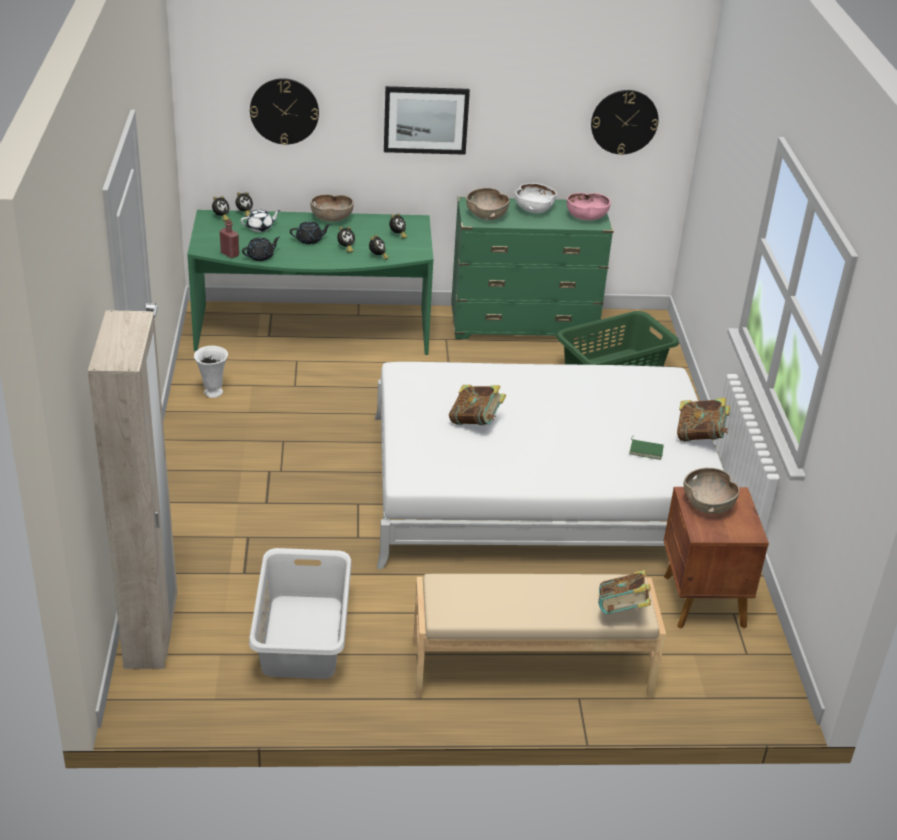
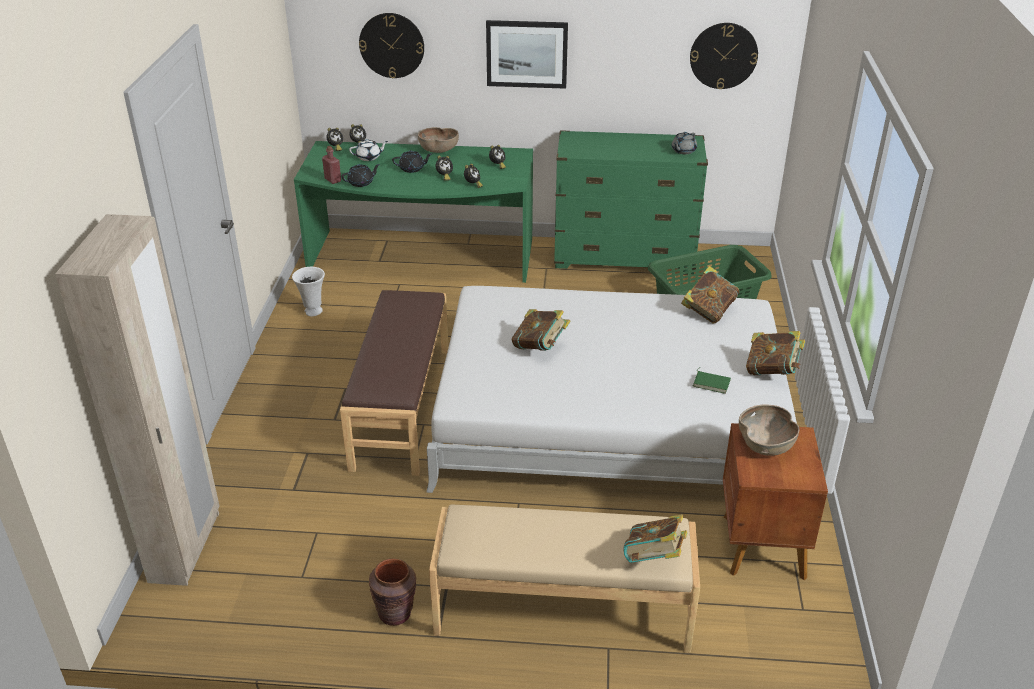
camera: 10 degrees right, 0 degrees up
(301, 637) = (332, 560): grey laundry basket -> none
(333, 487) = (403, 406): none -> brown bench
(375, 681) = (395, 613): none -> brown vase
(487, 216) = (584, 148): brown bowl -> none
(533, 210) = (631, 143): white bowl -> none
(586, 217) = (683, 151): pink bowl -> grey teapot
(630, 381) = (708, 311): none -> book

